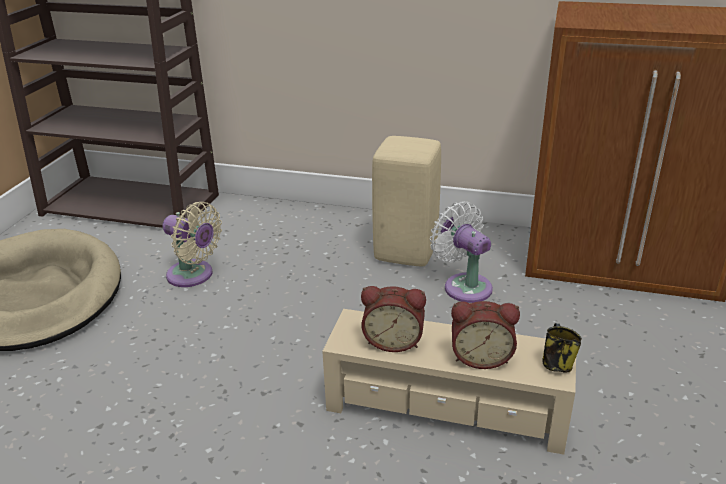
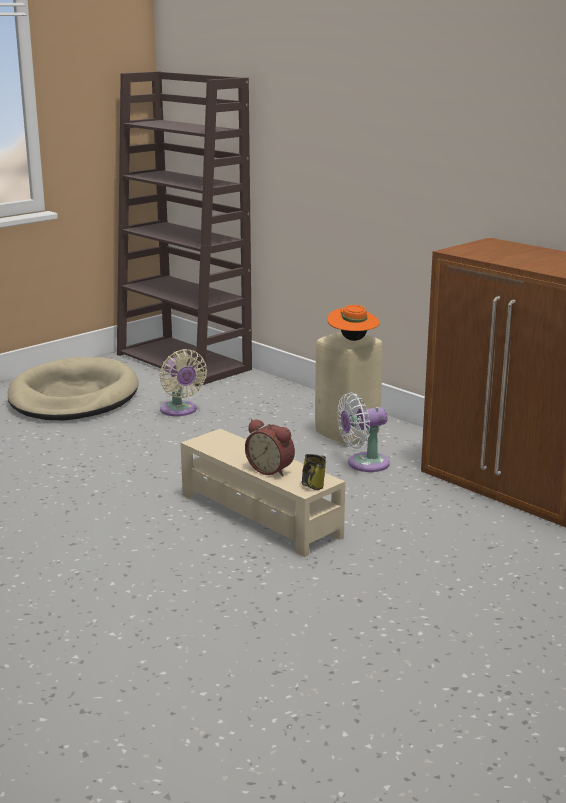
camera: 30 degrees right, 10 degrees down
(393, 340) = (228, 449): alarm clock -> none
(417, 148) = (352, 340): none -> orange hat
(464, 286) = (364, 464): white fan -> white fan turned 105 degrees counterclockwise

